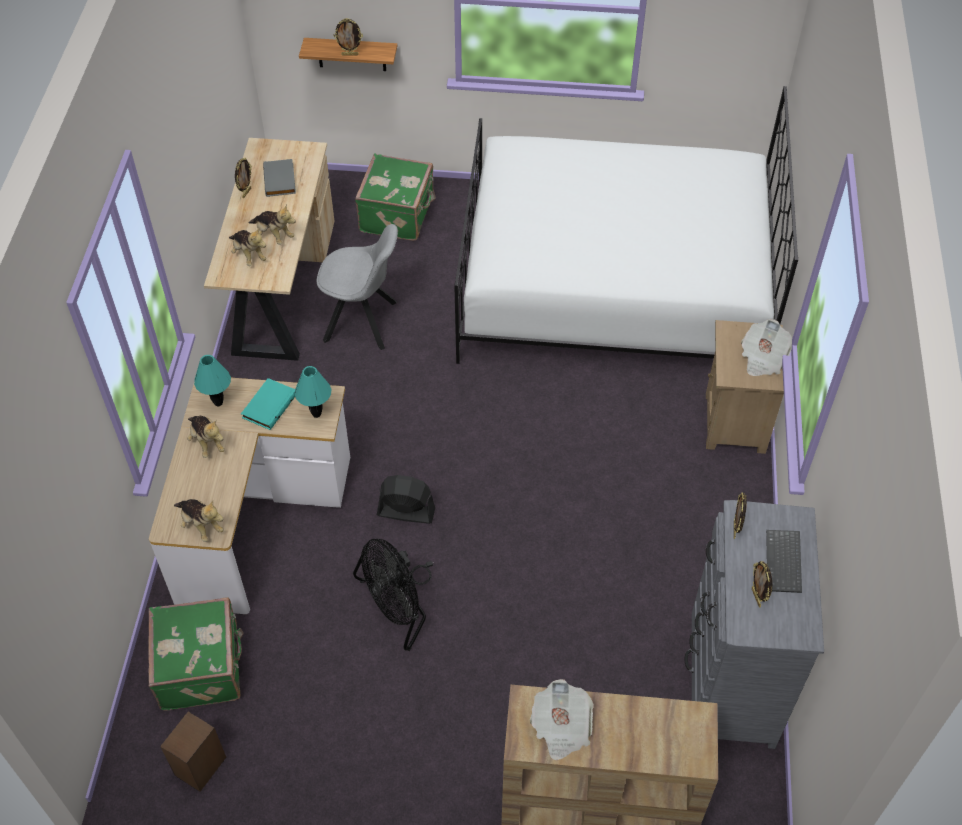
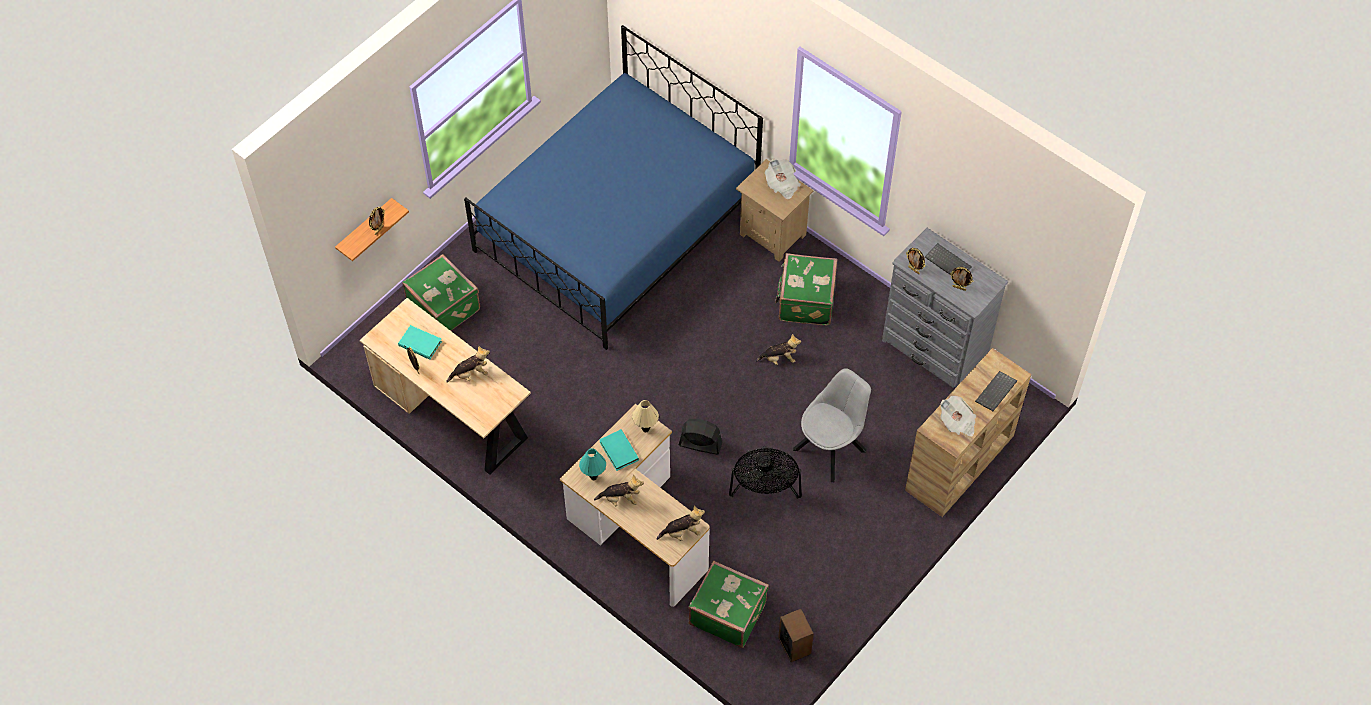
camera: 55 degrees left, 5 degrees up
(248, 255) = (477, 397): plush toy -> plush toy (779, 359)
(281, 180) = (421, 343): grey book -> turquoise book
(316, 414) = (645, 430): turquoise table lamp -> beige table lamp
(363, 321) = (525, 381): grey chair -> grey chair (831, 448)
(405, 512) = (700, 444): black fan -> black fan turned 60 degrees clockwise
(614, 287) = (617, 226): white bed -> blue bed
(649, 750) = (996, 392): none -> keyboard
(678, 503) = (805, 301): none -> green suitcase

